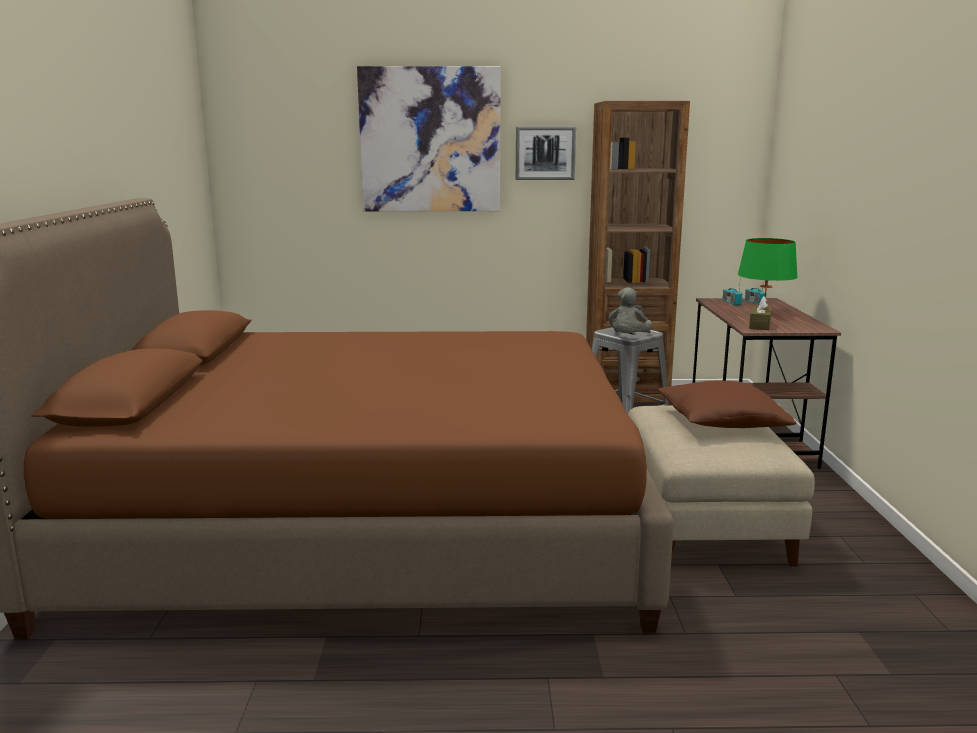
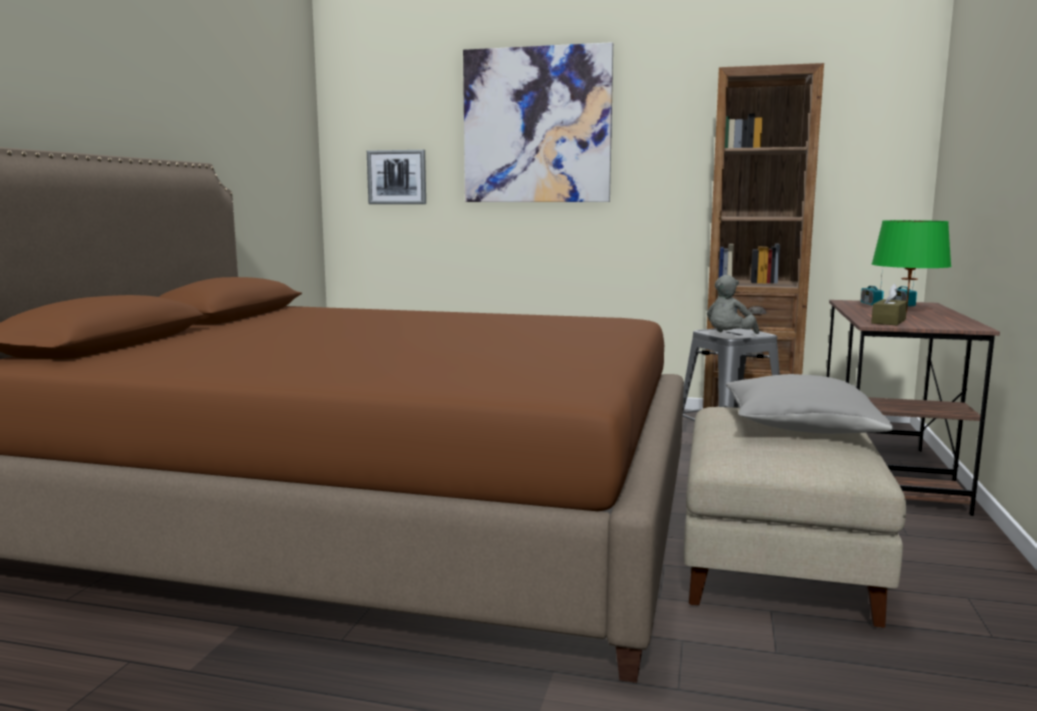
camera: 15 degrees right, 5 degrees down
(545, 153) = (662, 137): picture -> picture (397, 177)
(720, 422) = (799, 427): brown pillow -> grey pillow

